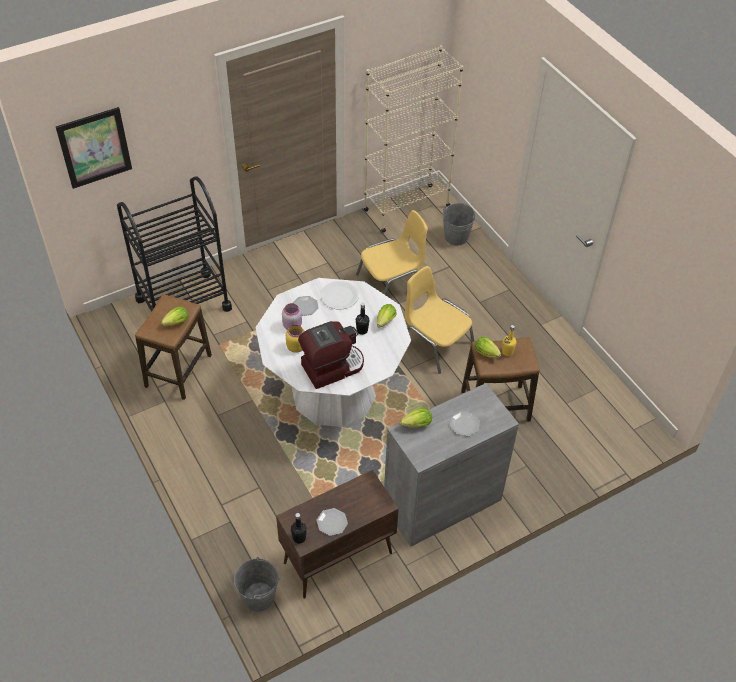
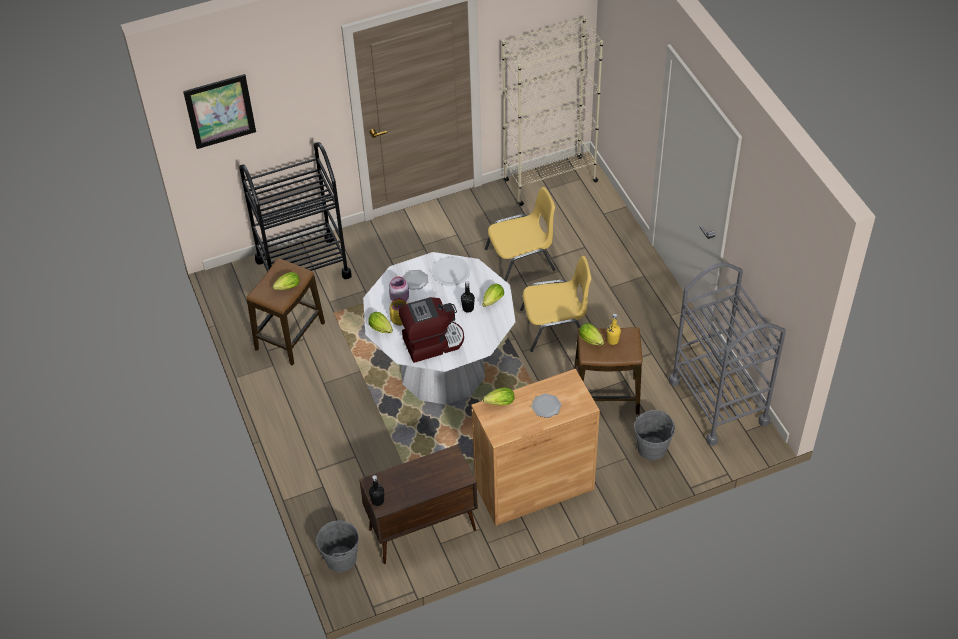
camera: 10 degrees right, 0 degrees up
(279, 357) = (382, 329): none -> lettuce
(331, 522) = (410, 489): plate -> none
(435, 342) = (555, 326): yellow chair -> yellow chair turned 120 degrees clockwise
(442, 502) = (534, 486): grey cabinet -> brown cabinet
(456, 237) = (598, 215): grey bucket -> grey bucket (652, 448)
(602, 403) = (718, 401): none -> grey cart

